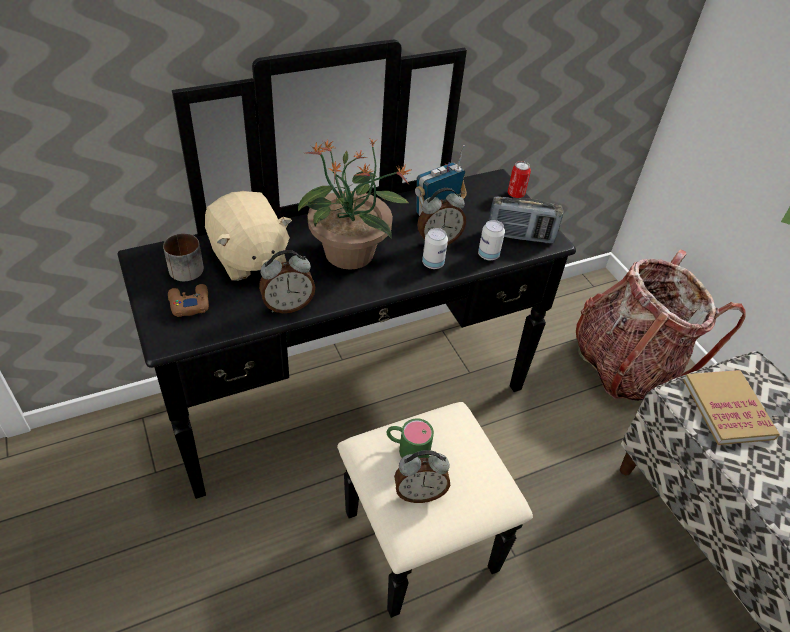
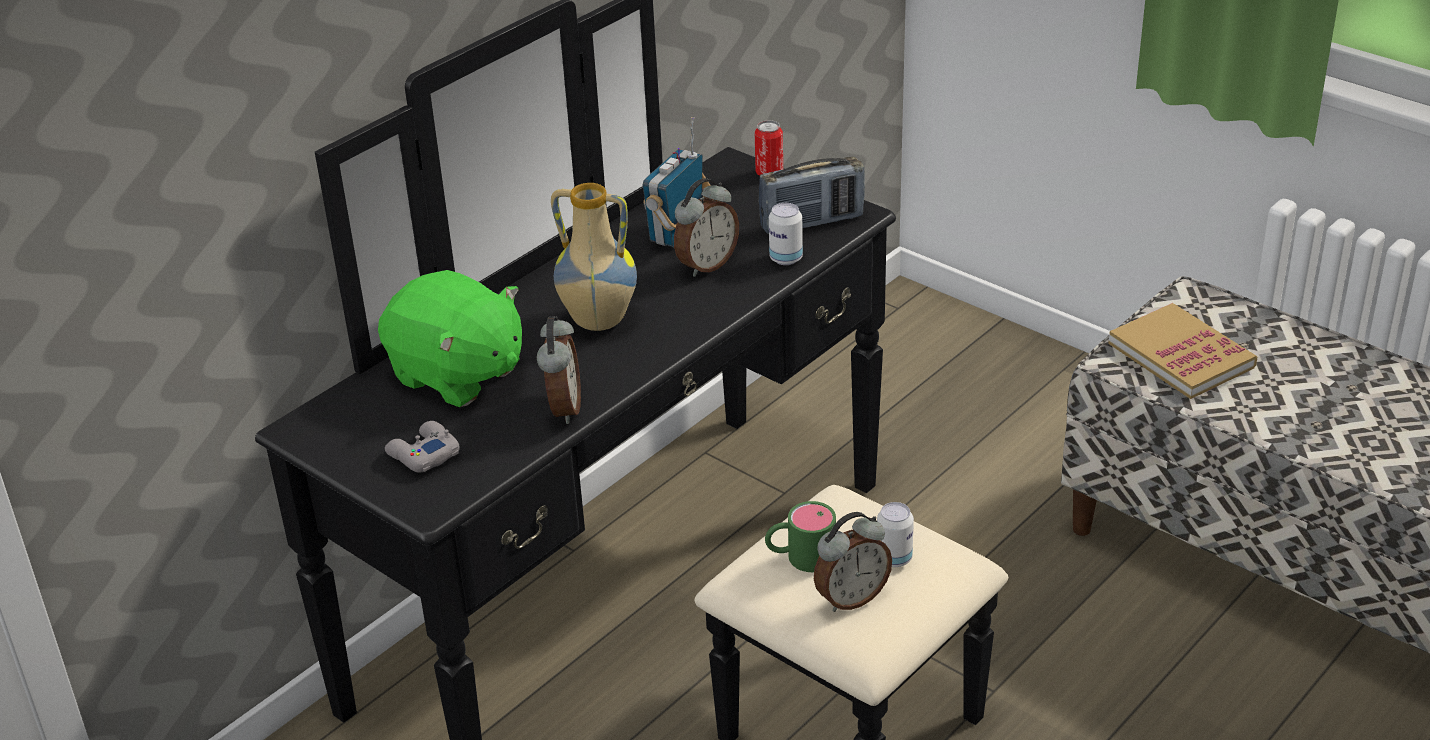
camera: 20 degrees left, 10 degrees down
(183, 267) = (373, 418): mug -> none
(189, 303) = (423, 454): brown game controller -> grey game controller
(248, 258) = (457, 375): beige plush toy -> green plush toy
(288, 305) = (563, 408): alarm clock -> alarm clock turned 45 degrees counterclockwise
(350, 254) = (597, 322): potted plant -> vase
(433, 263) = (719, 294): can -> can (894, 559)
(626, 365) = (1007, 397): backpack -> none

